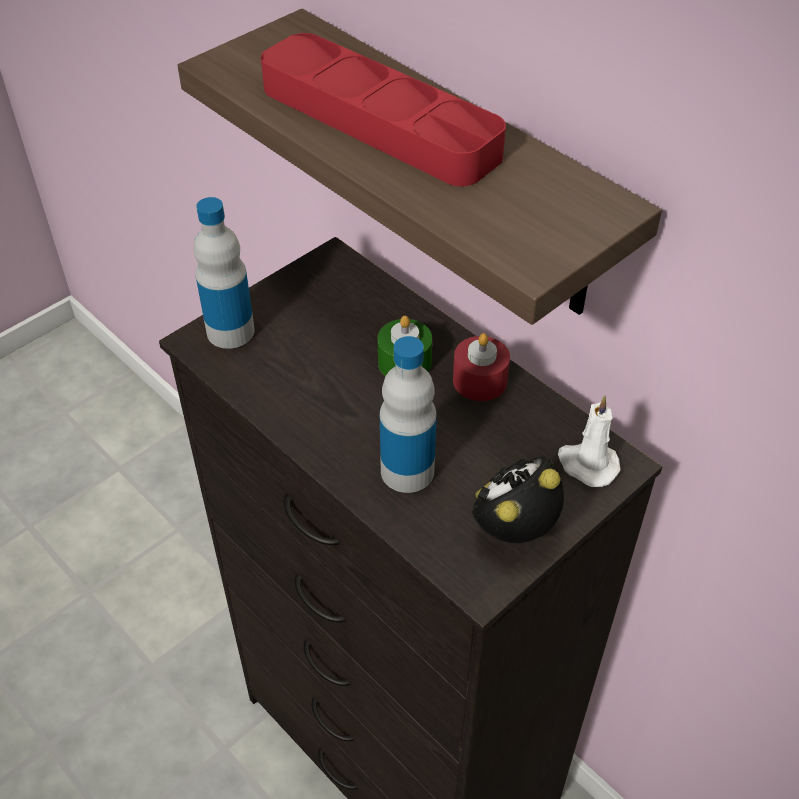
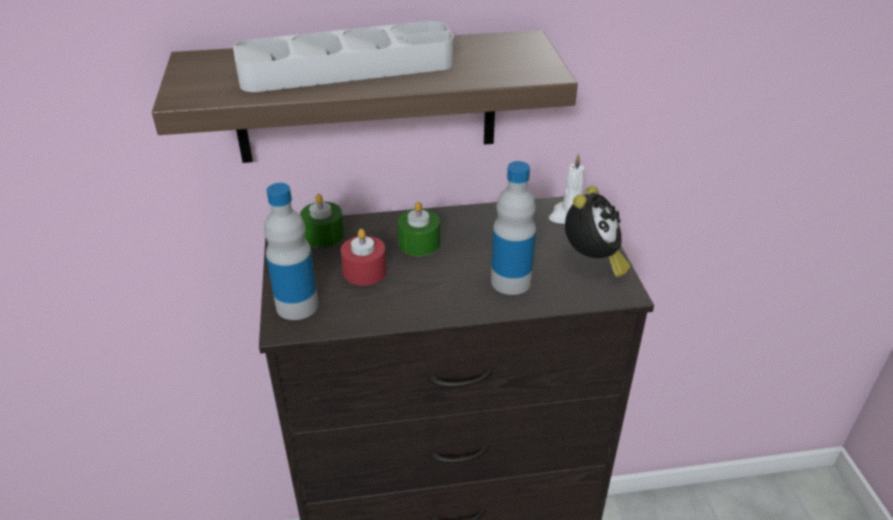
camera: 55 degrees left, 10 degrees down
(350, 286) = (323, 235): none -> green candle
(379, 121) = (347, 68): red tray -> grey tray
(480, 380) = (466, 222): red candle -> red candle (364, 271)
(513, 528) = (592, 261): alarm clock -> alarm clock turned 150 degrees counterclockwise

